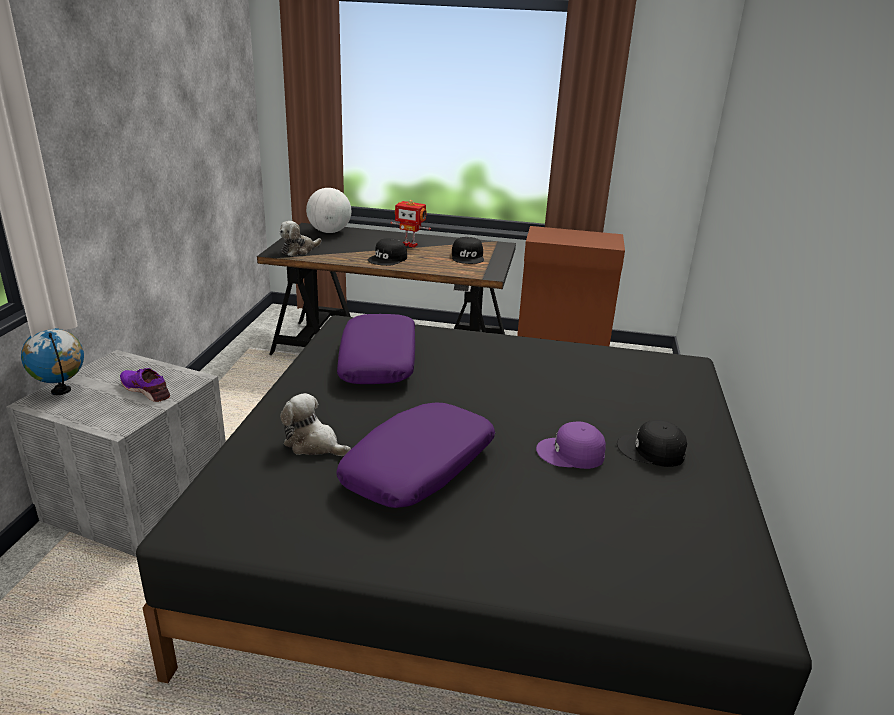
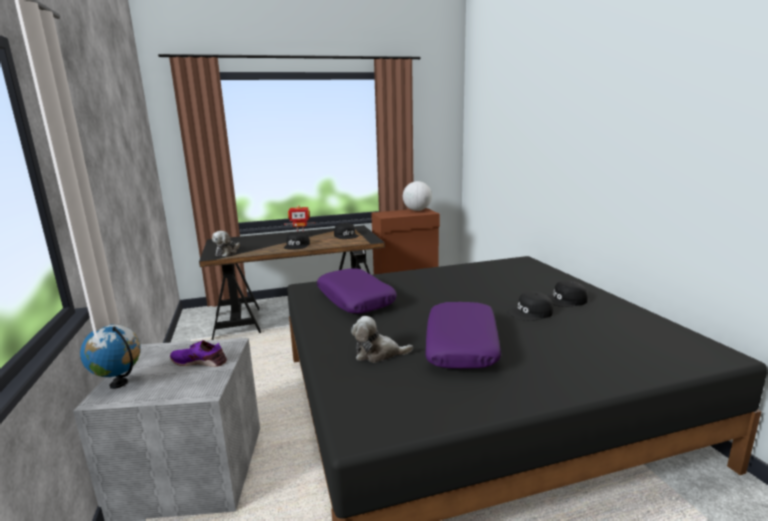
camera: 25 degrees left, 10 degrees down
(329, 232) = (235, 240): globe -> globe (417, 210)
(571, 454) = (530, 313): purple cap -> black cap

